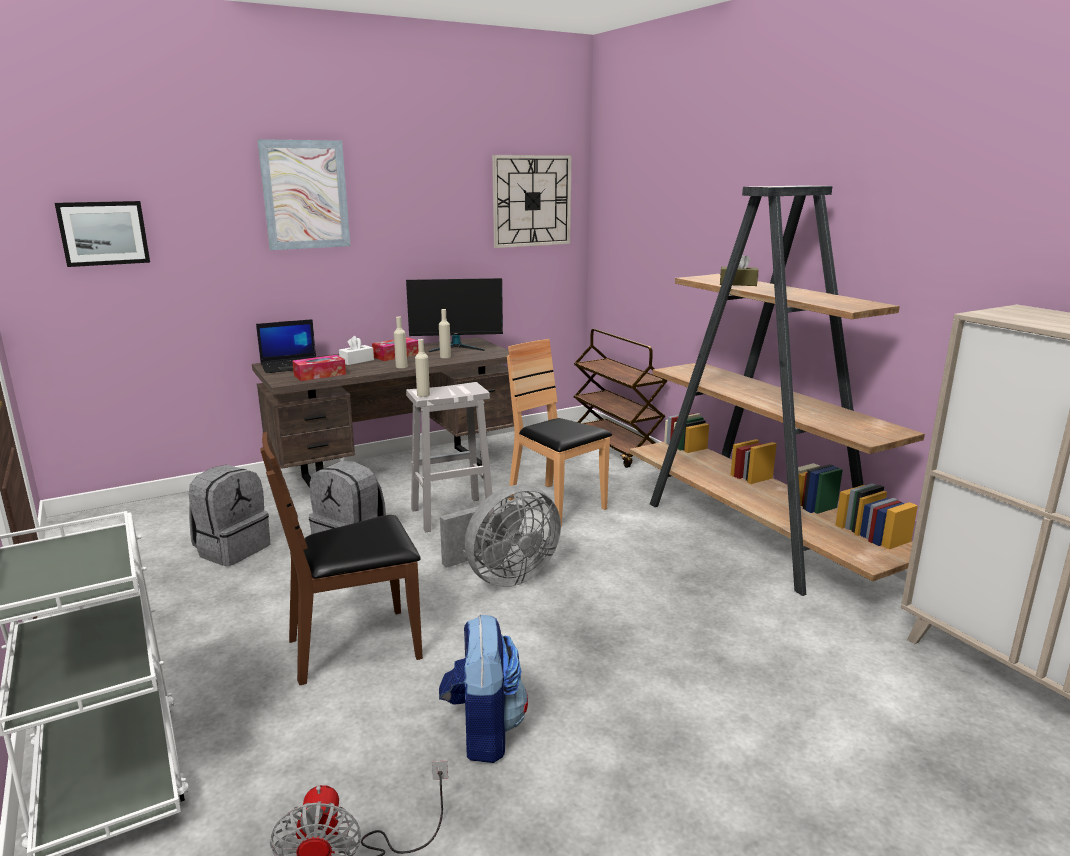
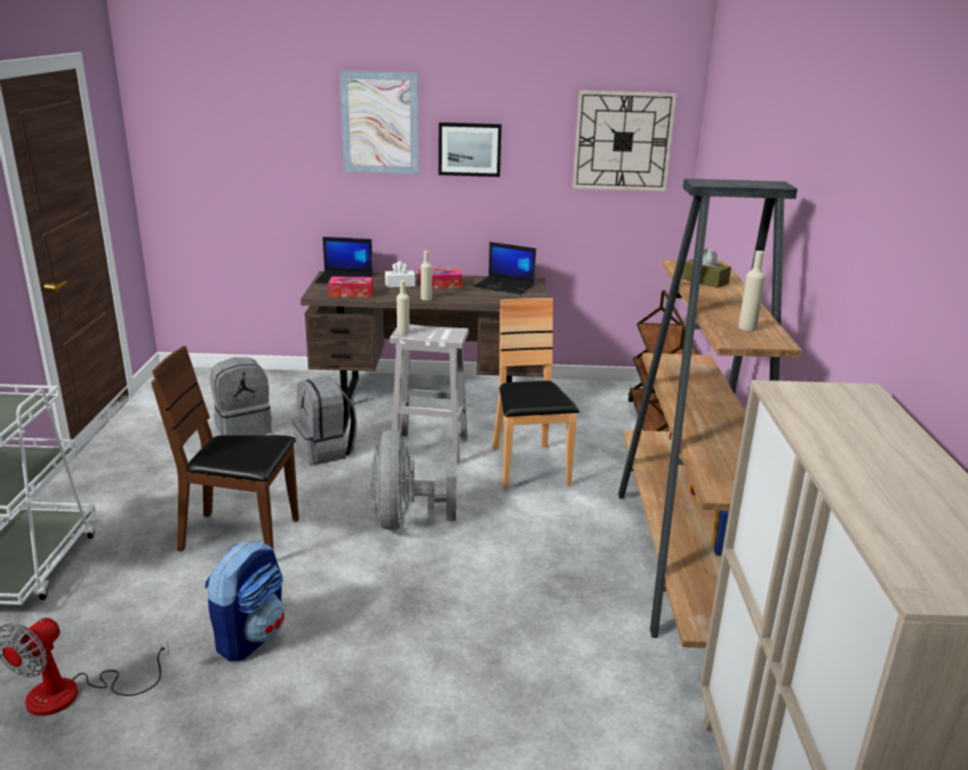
camera: 30 degrees right, 5 degrees up
(104, 233) = (212, 146): picture -> picture (469, 149)
(445, 356) = (479, 295): beige bottle -> beige bottle (747, 327)
(457, 347) = (505, 286): monitor -> laptop
(503, 577) = (405, 519): grey fan -> grey fan turned 90 degrees clockwise

